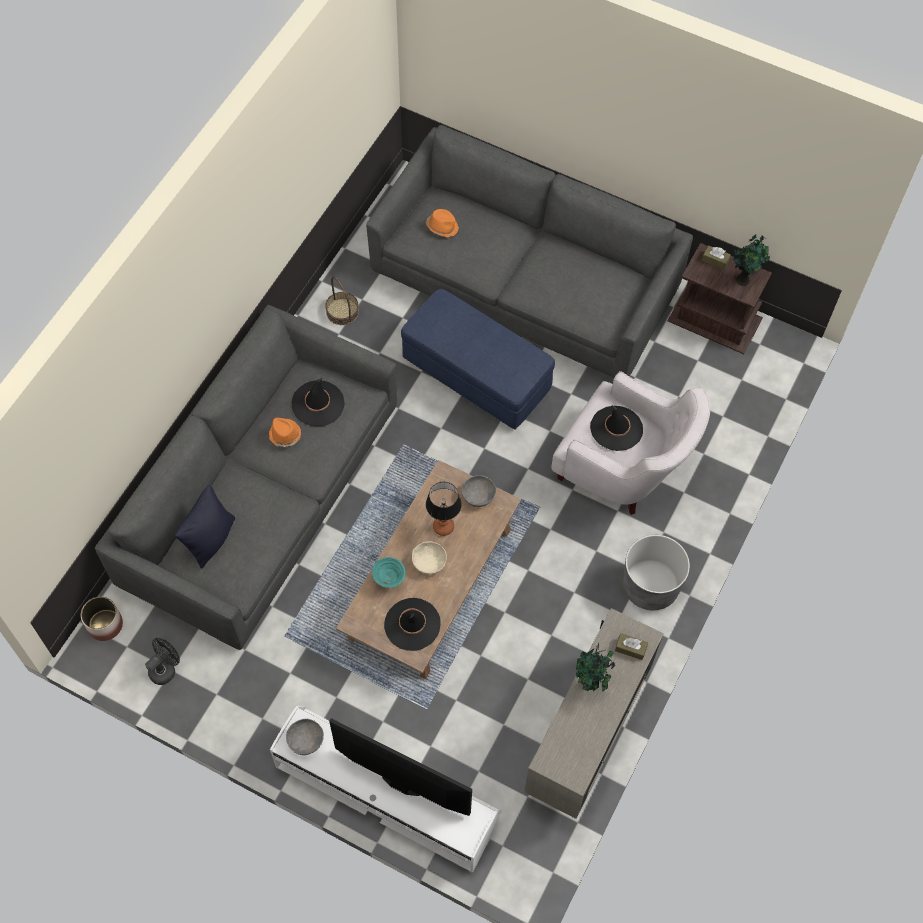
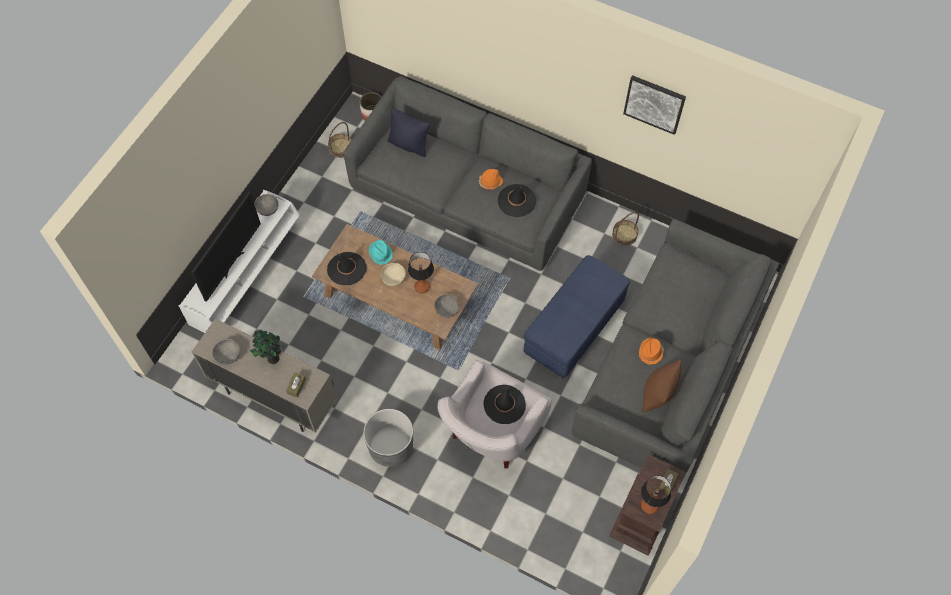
camera: 90 degrees right, 0 degrees up
(165, 669) = (340, 148): black fan -> basket
(280, 161) = (654, 104): none -> picture
(388, 580) = (381, 253): turquoise bowl -> turquoise hat
(442, 226) = (686, 278): orange hat -> orange hat (651, 352)
(588, 743) = (228, 355): none -> grey bowl
(598, 268) = (657, 394): none -> brown pillow
(743, 279) = (649, 506): potted plant -> table lamp

